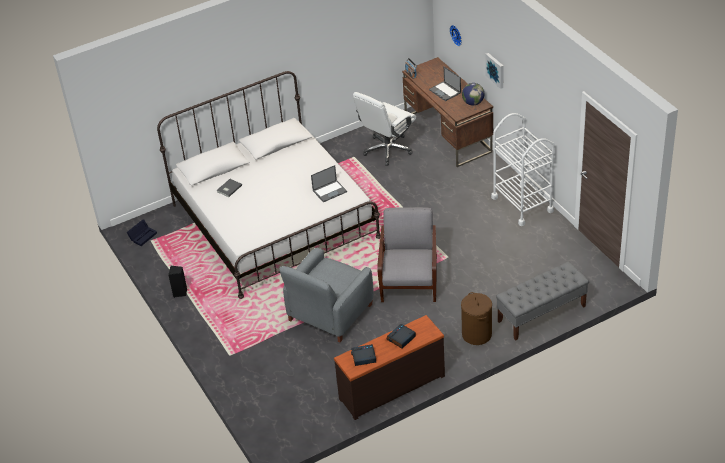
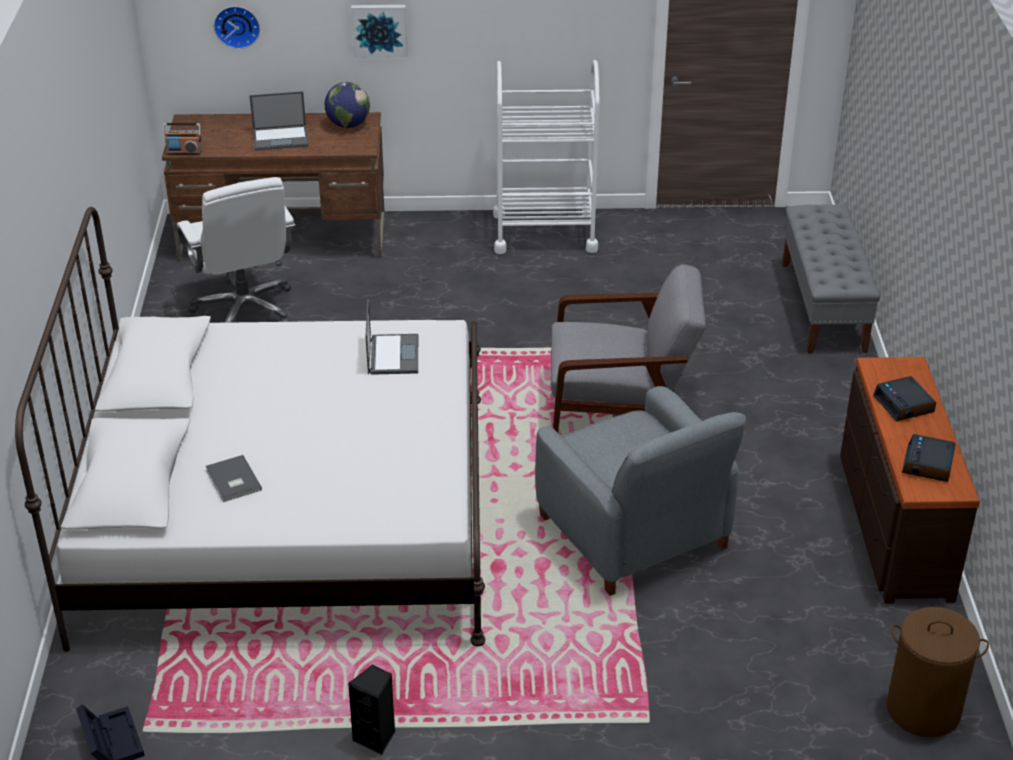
camera: 65 degrees left, 5 degrees down
(409, 278) = (621, 406): grey armchair -> grey armchair turned 150 degrees clockwise
(477, 334) = (824, 385): brown laundry basket -> brown laundry basket (924, 710)

